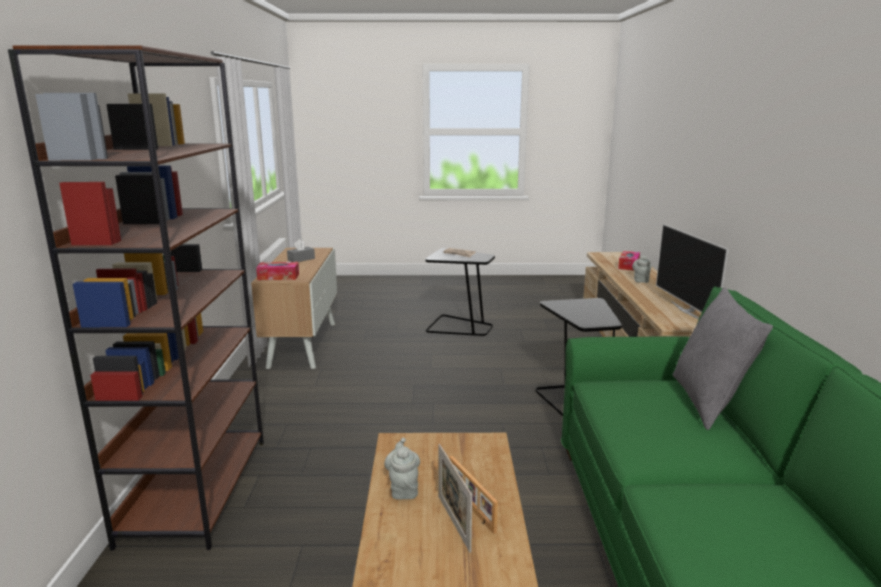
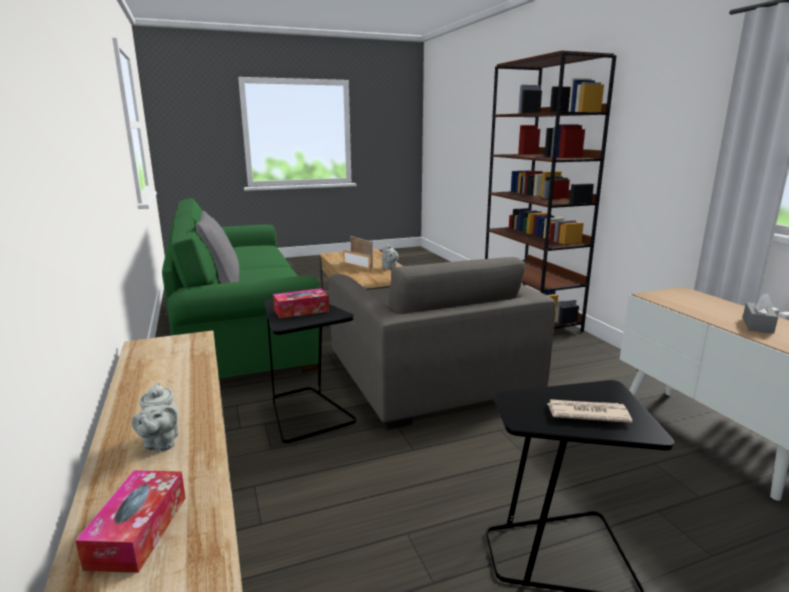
camera: 160 degrees right, 0 degrees up
(278, 277) = (681, 295): tissue box -> tissue box (301, 310)
(442, 422) = (428, 372): none -> grey armchair
(687, 311) = (150, 363): television -> none

